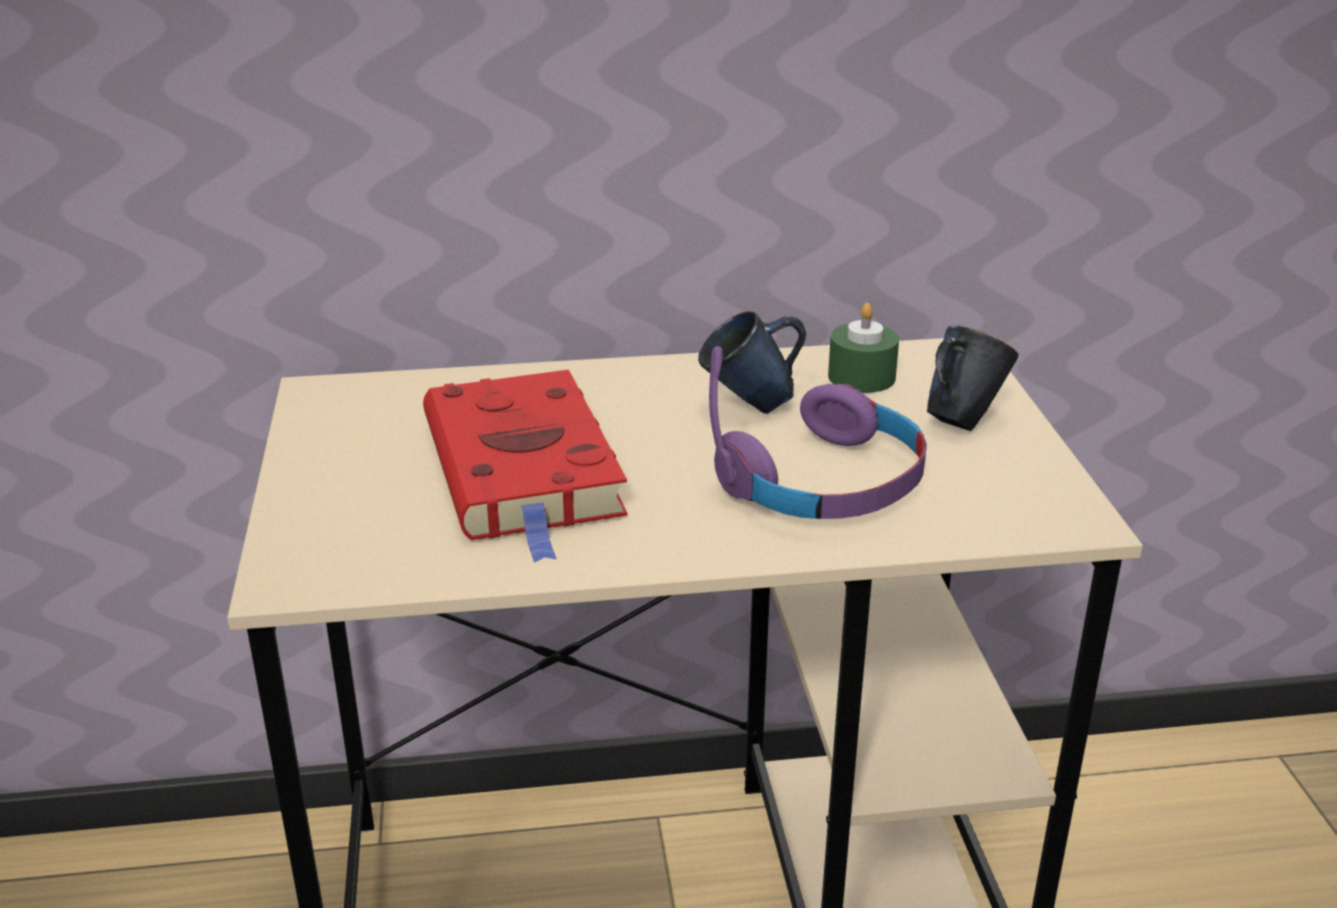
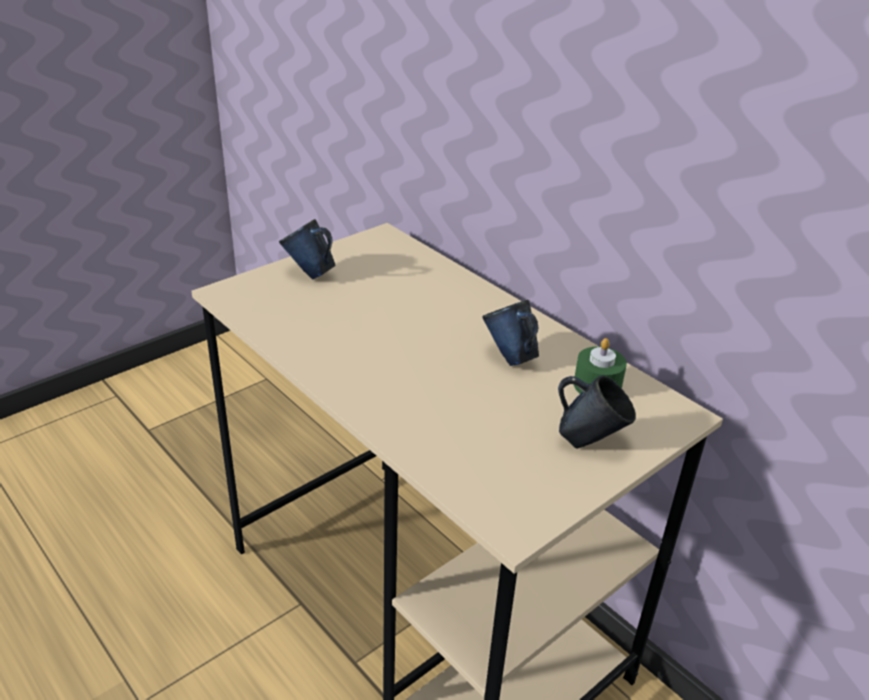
camera: 55 degrees right, 5 degrees up
(342, 485) = (310, 274): none -> blue mug
(525, 472) = (369, 314): red book -> none
(826, 483) = (455, 411): purple headphones -> none

